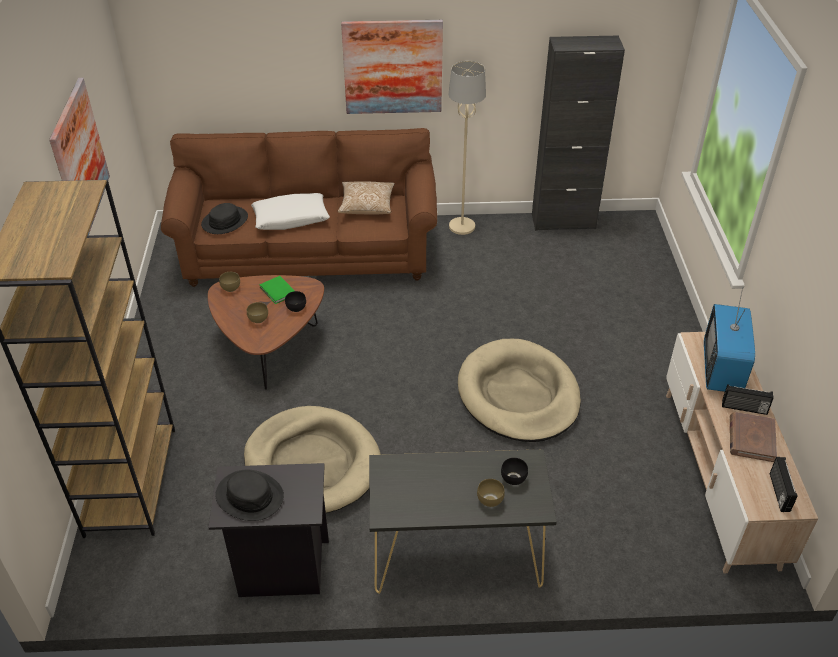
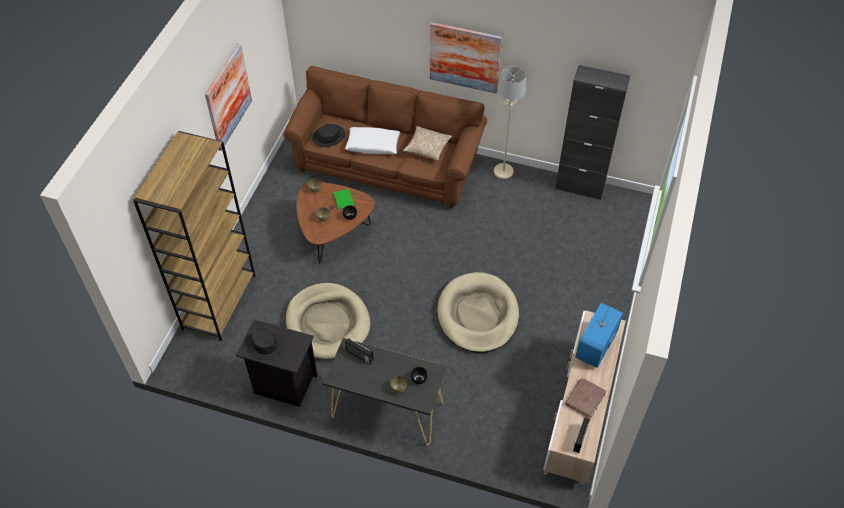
camera: 20 degrees right, 10 degrees up
(744, 408) = (594, 377): radio -> radio (359, 355)

